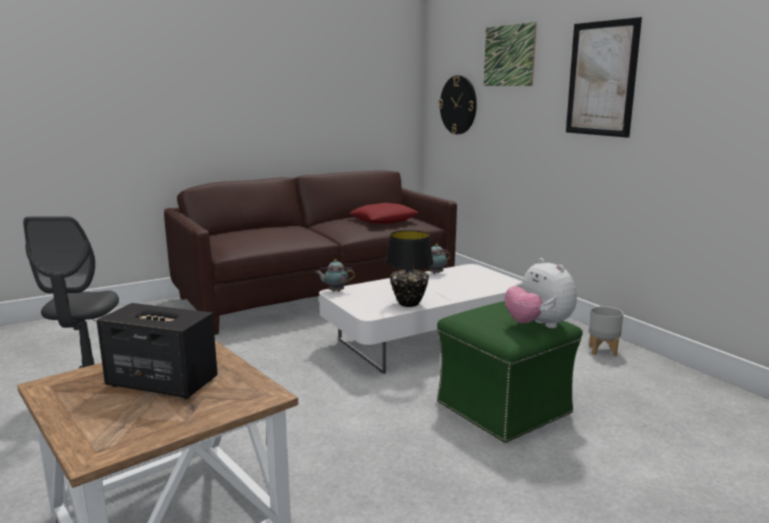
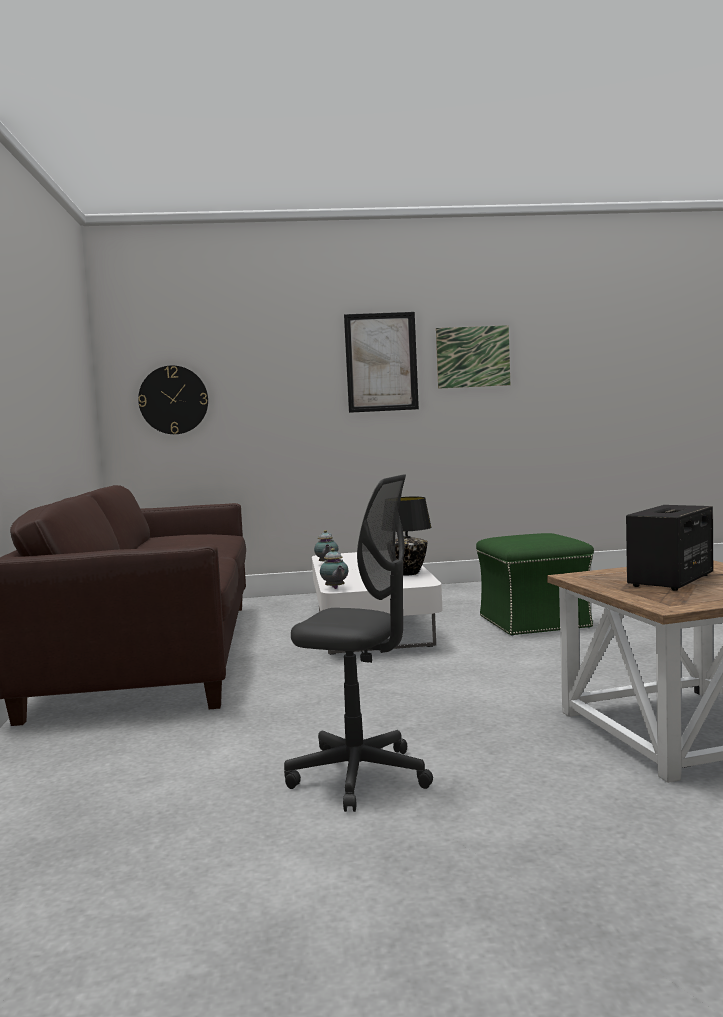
camera: 65 degrees left, 10 degrees down
(335, 291) = (335, 588): teapot -> teapot turned 45 degrees counterclockwise
(384, 220) = (189, 536): red pillow -> none
(509, 55) = (256, 343): picture -> picture (473, 357)
(538, 325) = (554, 535): plush toy -> none
(603, 350) = (455, 590): grey planter -> none

